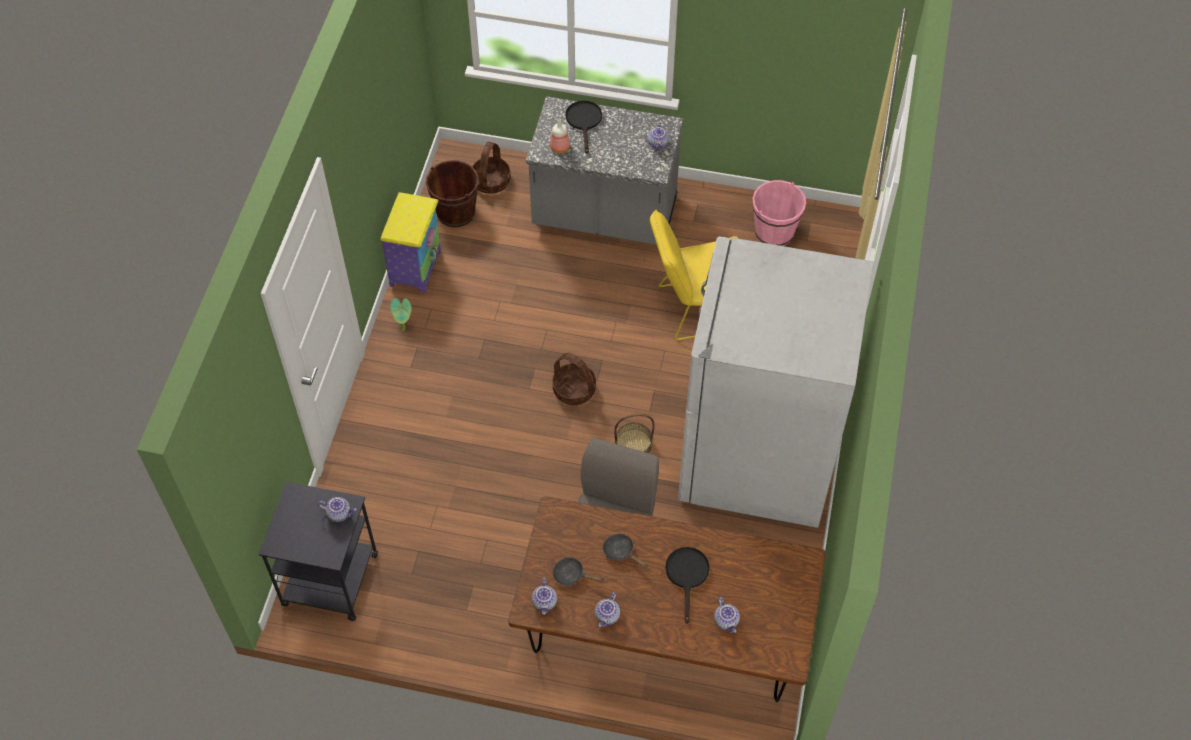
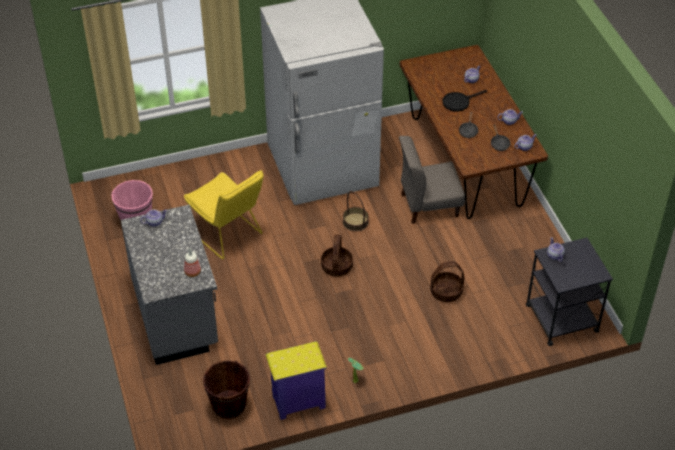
camera: 120 degrees left, 10 degrees down
(491, 181) = (184, 398): basket -> basket (446, 291)
(584, 122) = (158, 269): black frying pan -> none

